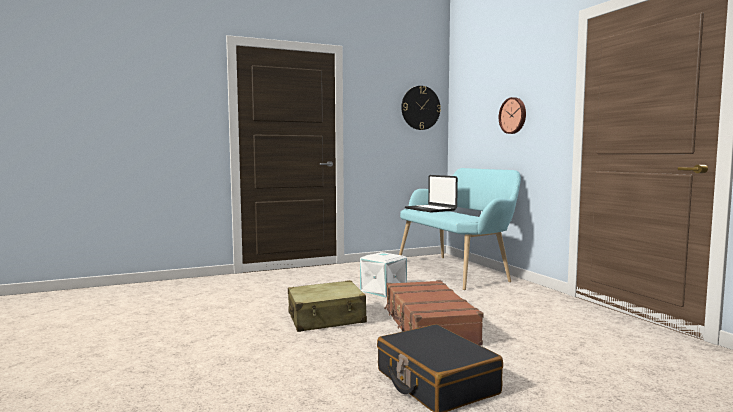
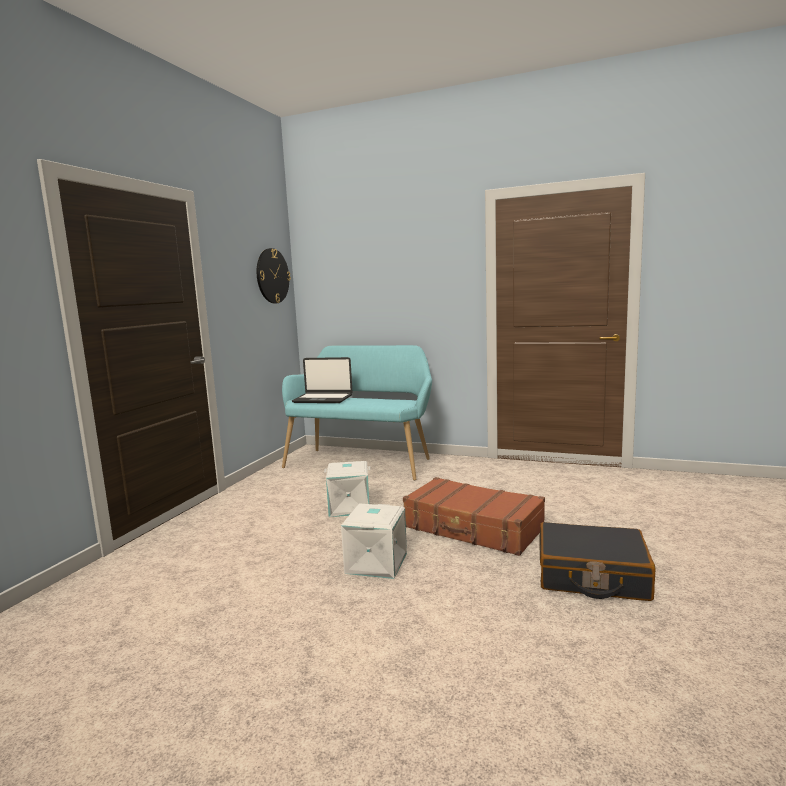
camera: 45 degrees left, 5 degrees up
(326, 318) = (375, 563): beige suitcase -> white storage box
(513, 115) = (404, 288): wall clock -> none

